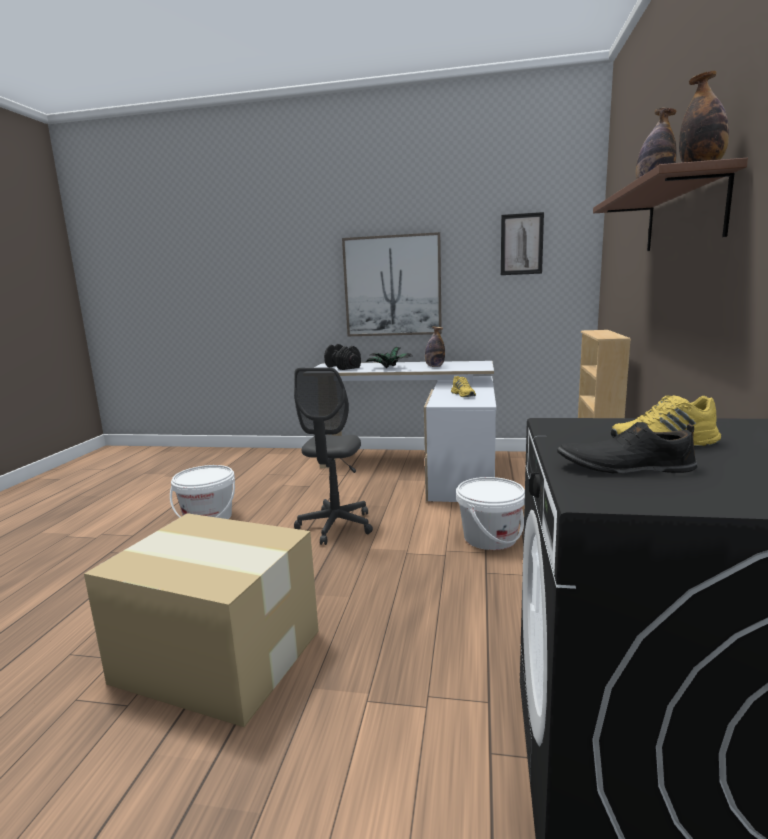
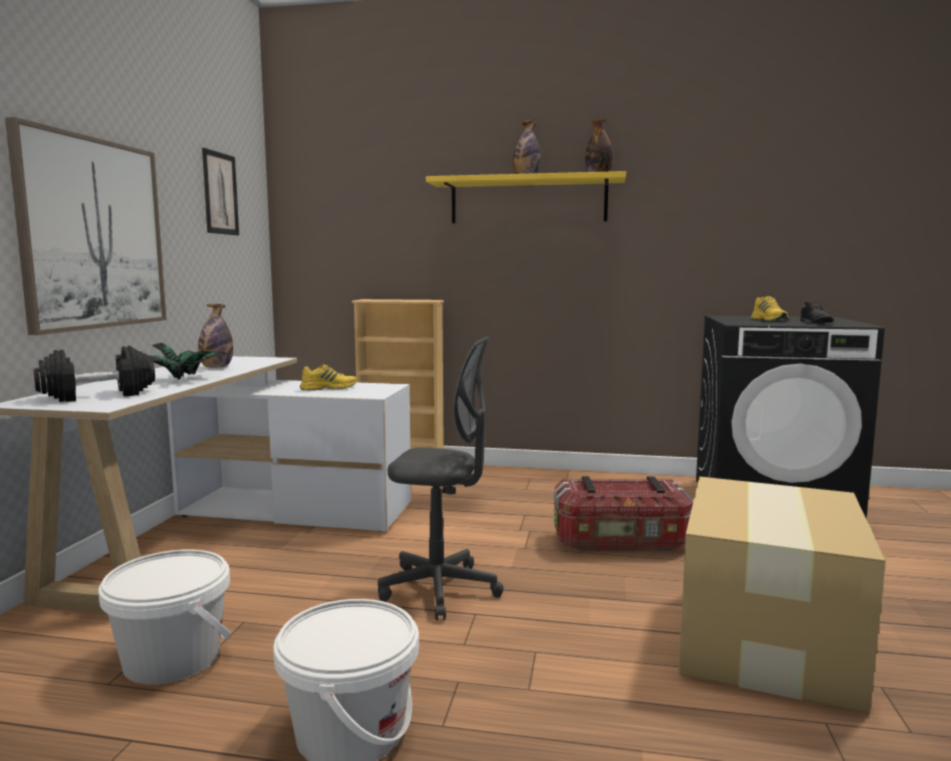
camera: 90 degrees left, 5 degrees down
(424, 600) = (621, 543): none -> storage box
(490, 538) = (493, 511): white bucket -> white bucket (172, 658)
(683, 215) = (528, 201): brown shelf -> yellow shelf

